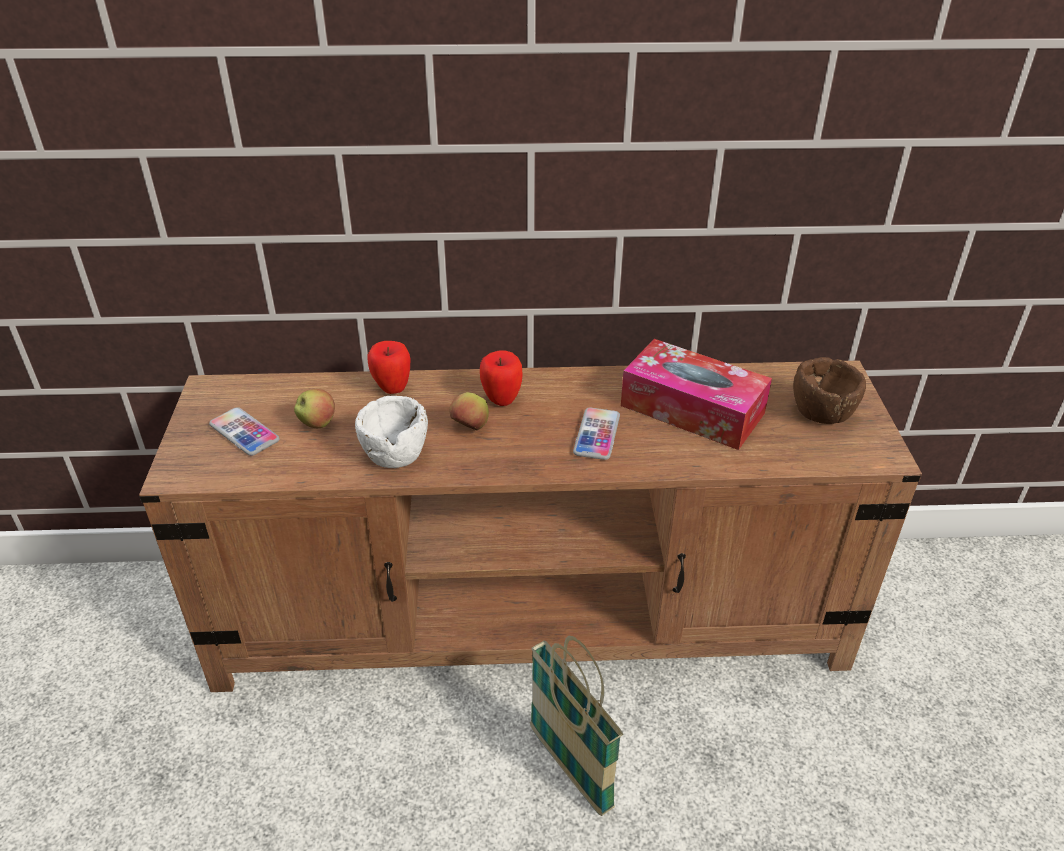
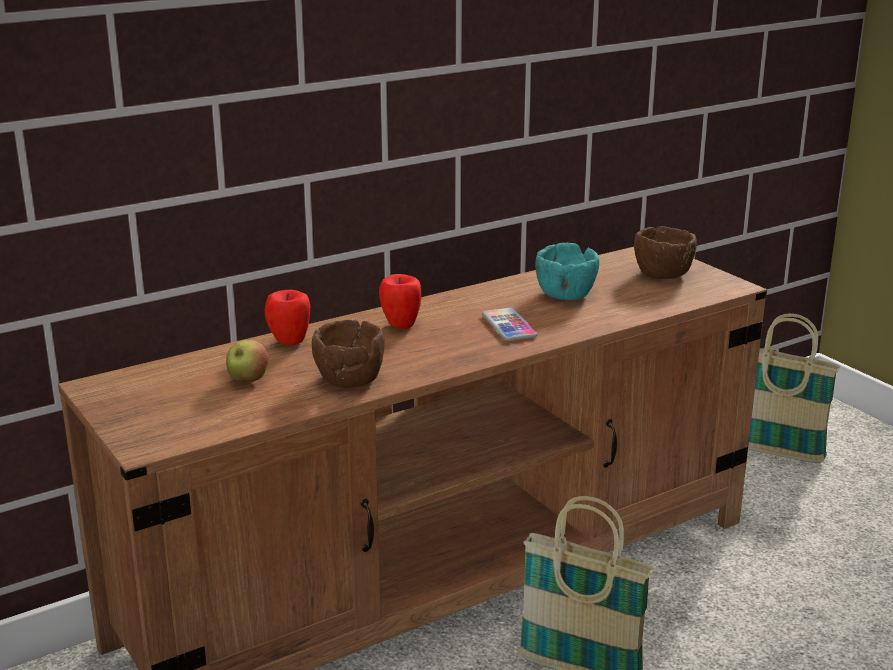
camera: 30 degrees left, 15 degrees down
(244, 432) = (180, 403): phone -> none
(395, 454) = (349, 379): white bowl -> brown bowl
(470, 428) = (396, 348): apple -> none
(692, 409) = (565, 295): tissue box -> turquoise bowl
(959, 600) = (776, 452): none -> basket

